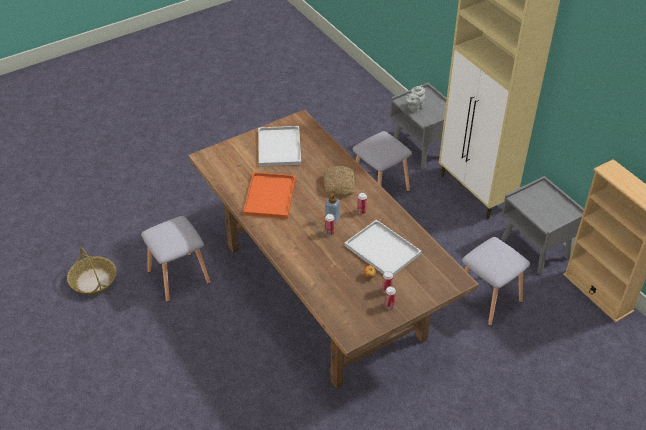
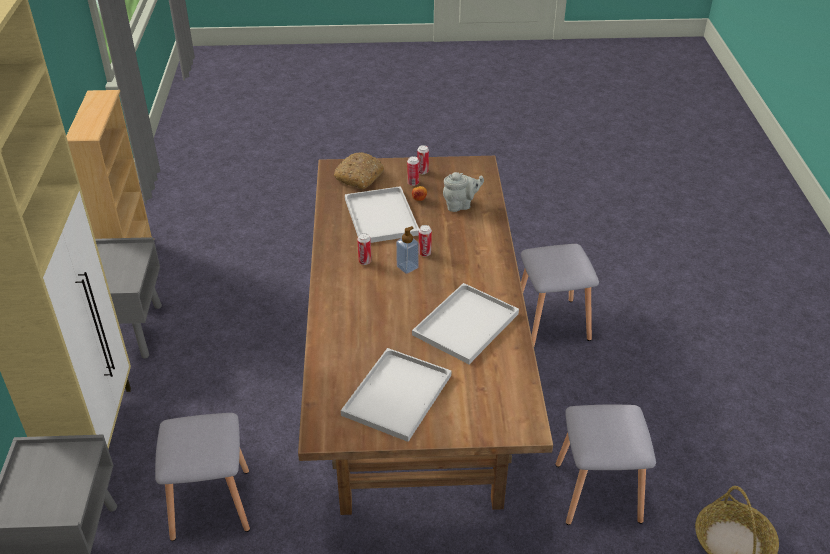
camera: 150 degrees left, 5 degrees down
(269, 195) = (465, 326): orange tray -> white tray
(339, 185) = (361, 302): bread -> bread (359, 176)
(414, 108) = (68, 487): grey teapot -> grey teapot (460, 205)
(489, 299) = (242, 305): grey stool -> grey stool (550, 322)

